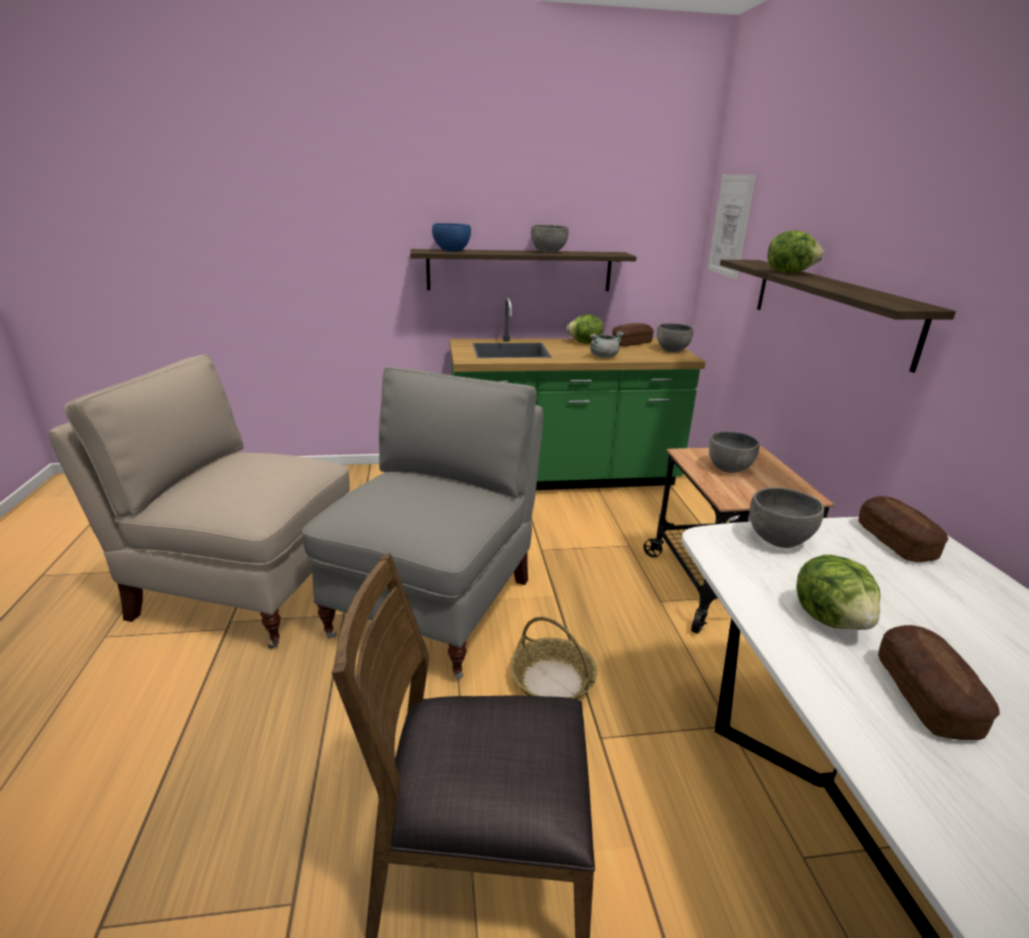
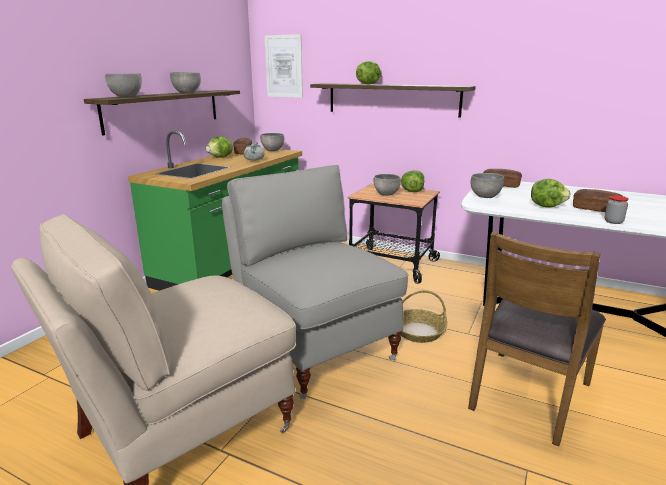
camera: 55 degrees left, 5 degrees down
(452, 251) = (126, 96): blue bowl -> grey bowl
(783, 483) = (412, 191): none -> lettuce
(856, 735) = (613, 222): none -> jar

